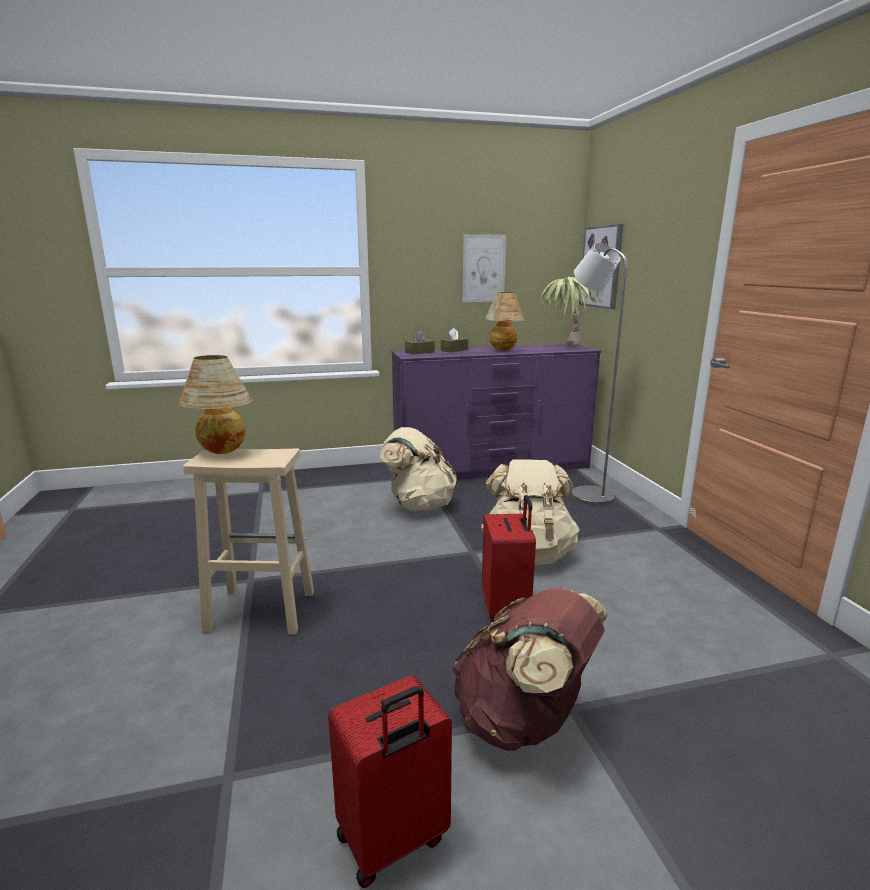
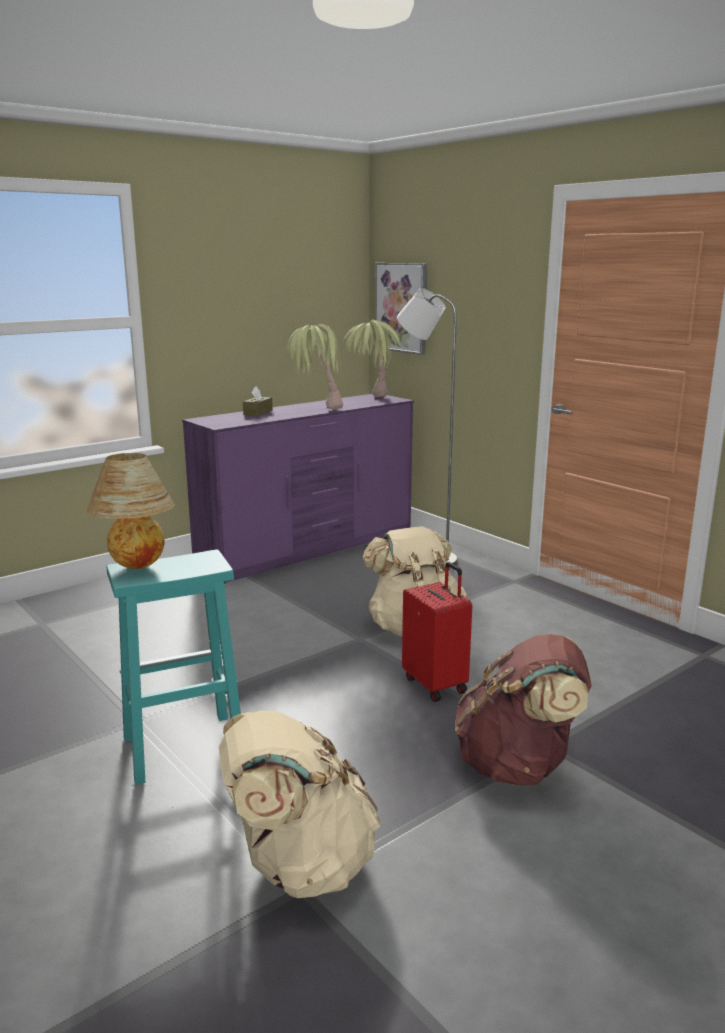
camera: 25 degrees left, 0 degrees up
(259, 611) = (181, 748): beige stool -> turquoise stool
(393, 841) = (486, 878): red suitcase -> none
(418, 505) = (260, 602): beige backpack -> beige backpack (298, 864)
(419, 352) = (222, 419): brown tissue box -> none
(484, 268) = (272, 312): picture -> none
(503, 351) = (314, 409): table lamp -> potted plant

